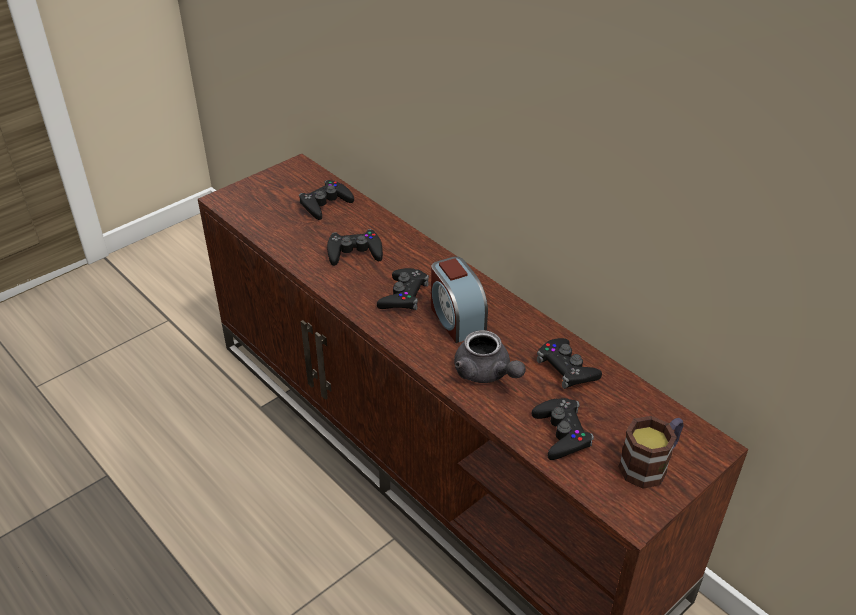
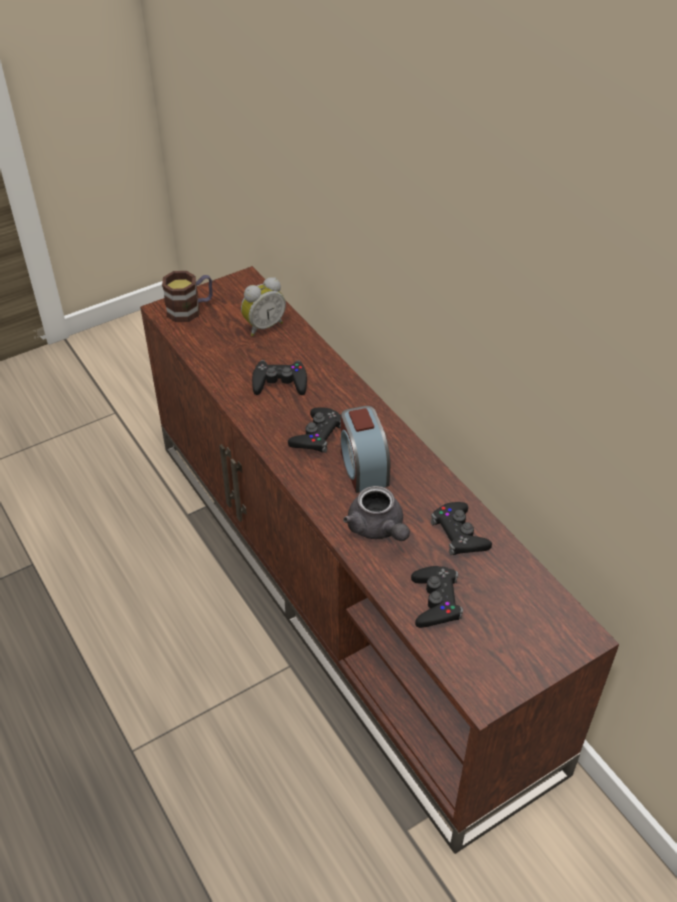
camera: 10 degrees right, 5 degrees up
(325, 204) = (263, 326): black game controller -> alarm clock
(650, 464) = (514, 645): mug -> mug (190, 309)

